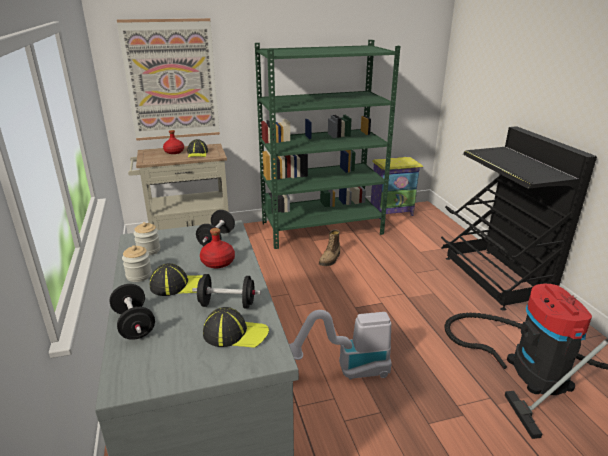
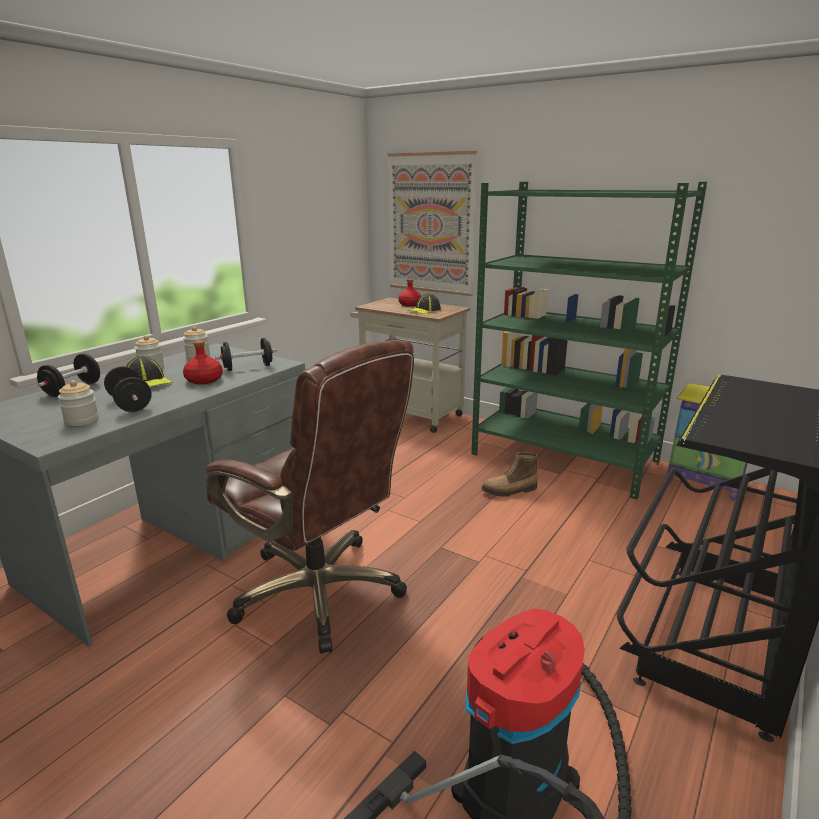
camera: 50 degrees right, 5 degrees down
(235, 333) = (82, 420): cap -> jar
(346, 370) = (318, 590): vacuum cleaner -> brown office chair

